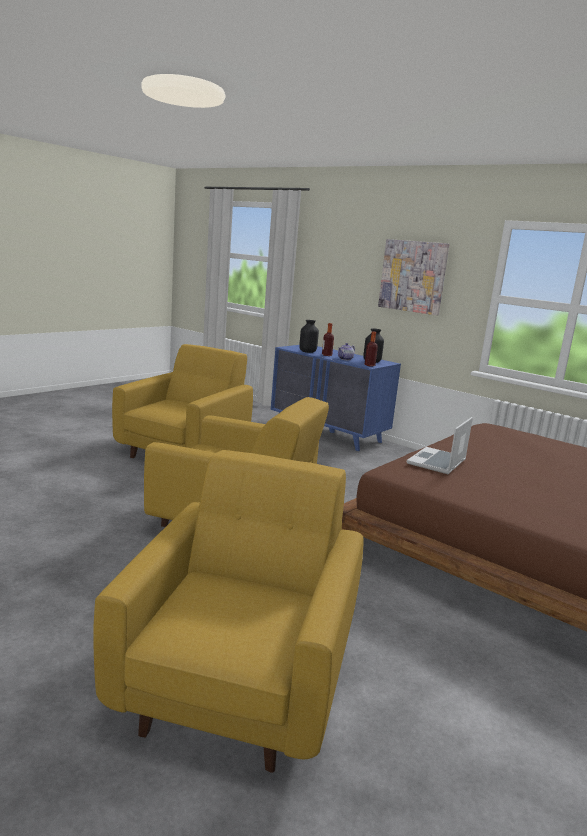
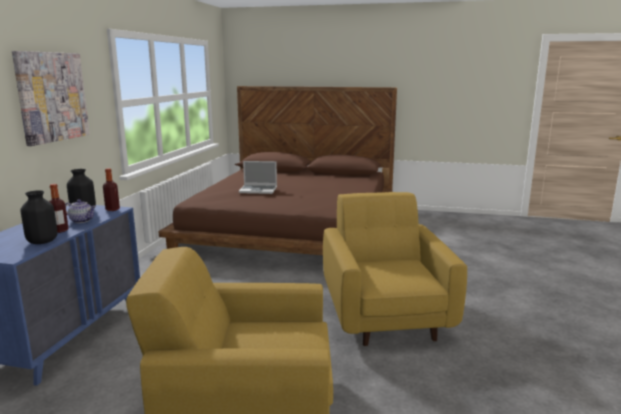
camera: 115 degrees left, 0 degrees up
(240, 679) = (506, 273): yellow armchair -> none
(437, 462) = (315, 205): laptop -> laptop (259, 190)

